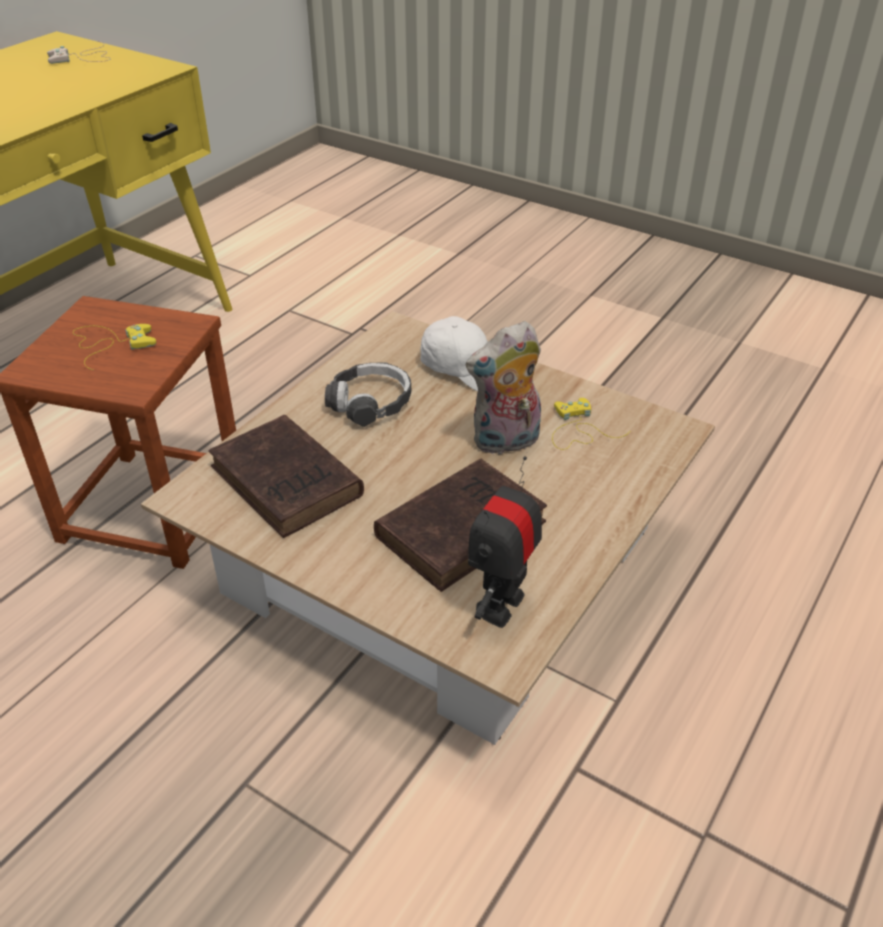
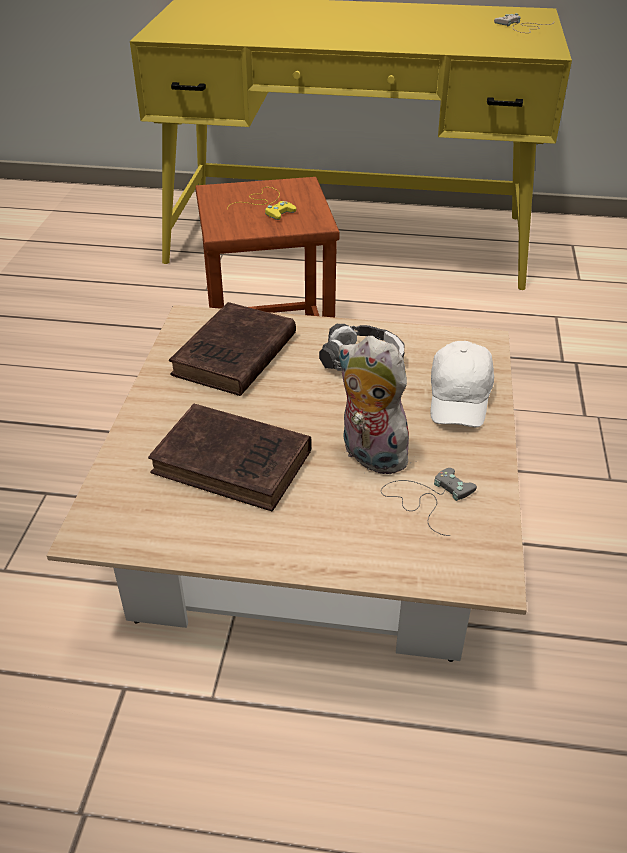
camera: 65 degrees right, 0 degrees up
(501, 605) = (151, 513): toy robot -> none
(577, 429) = (427, 498): yellow game controller -> grey game controller

